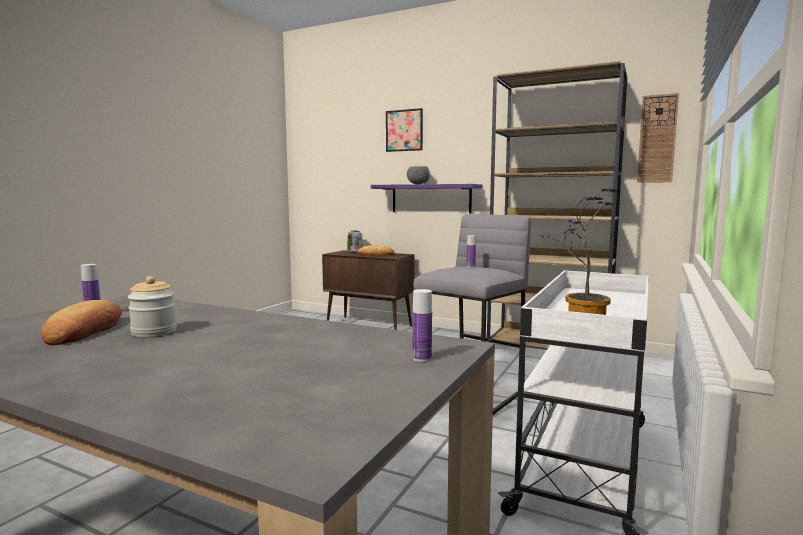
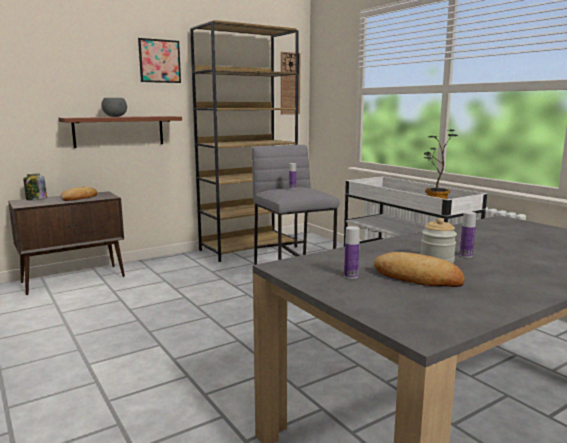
camera: 60 degrees left, 5 degrees up
(404, 130) = (79, 55): picture -> picture (159, 61)
(422, 358) = (525, 226): bottle -> bottle (466, 255)
(431, 198) = (119, 131): purple shelf -> brown shelf

